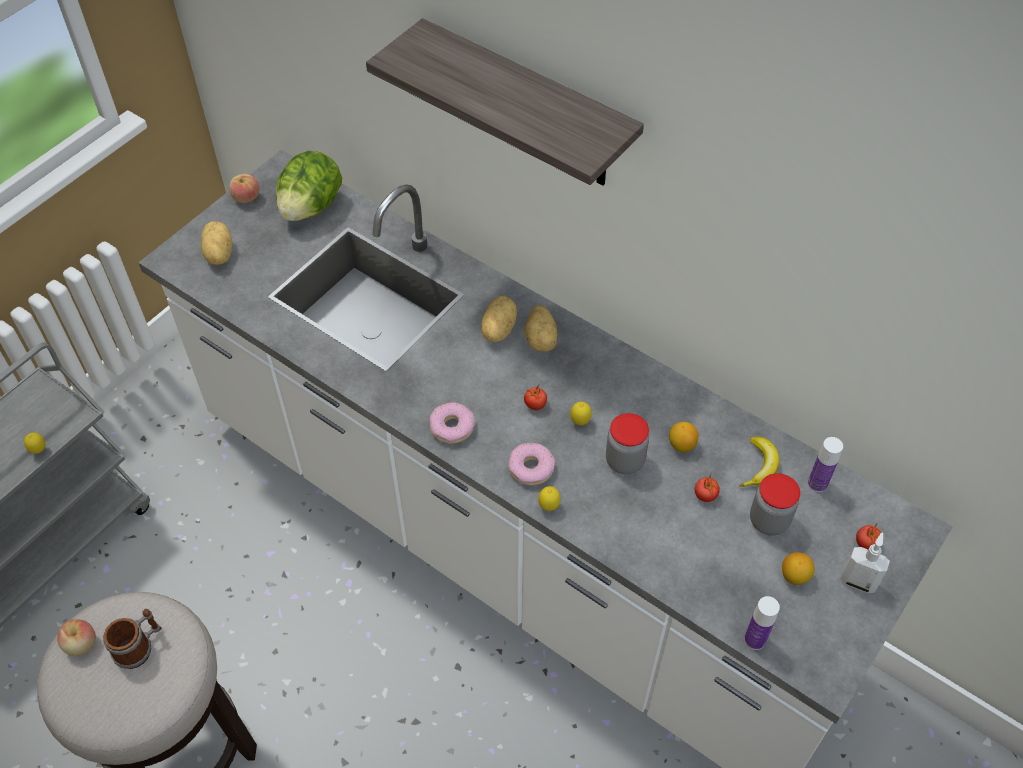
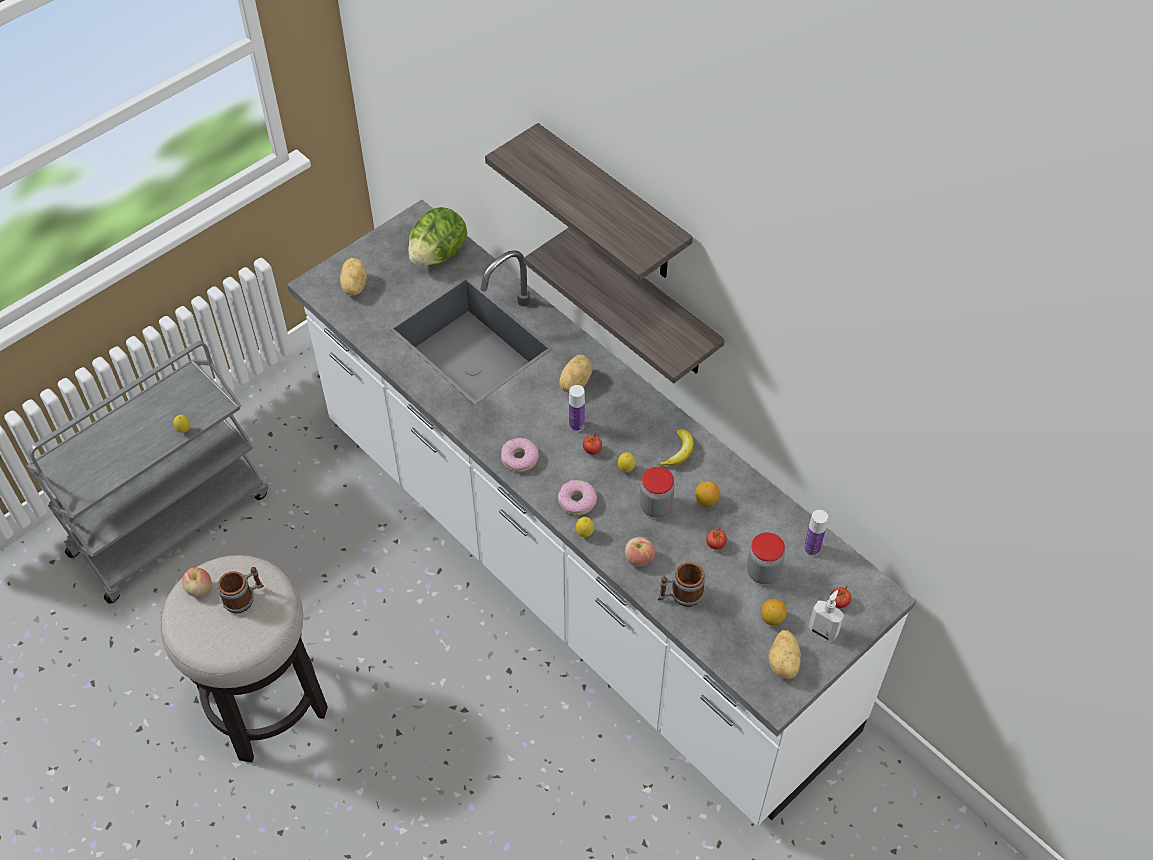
camera: 10 degrees right, 0 degrees up
(246, 198) = (385, 239): apple -> apple (639, 559)
(541, 339) = (610, 396): potato -> potato (784, 662)
(575, 225) = (645, 305): none -> shelf
(680, 564) = (680, 595): none -> mug
(754, 639) = (726, 662): bottle -> bottle (576, 425)
(759, 466) = (767, 527): banana -> banana (678, 452)

